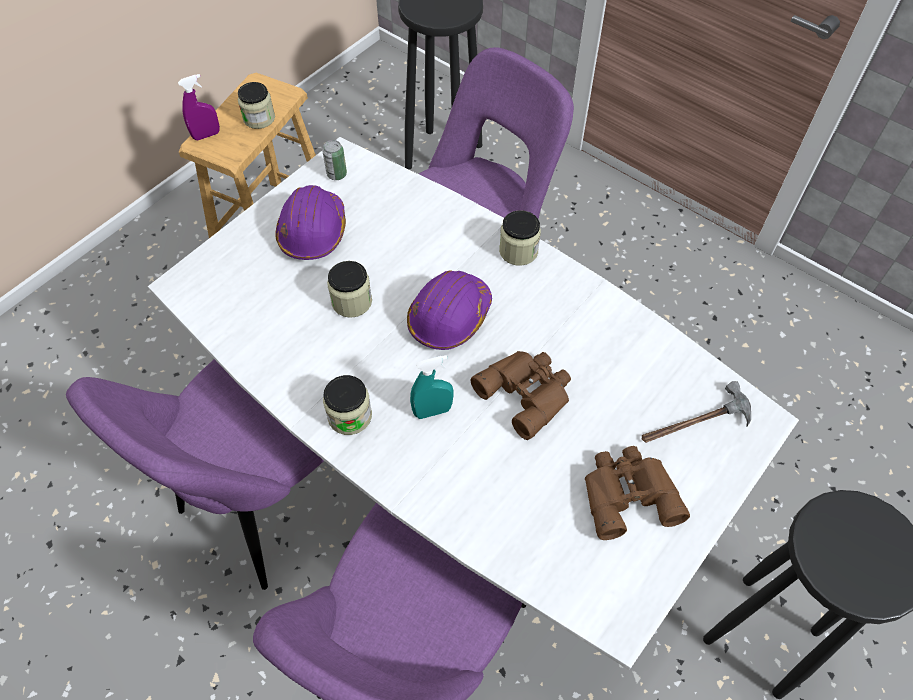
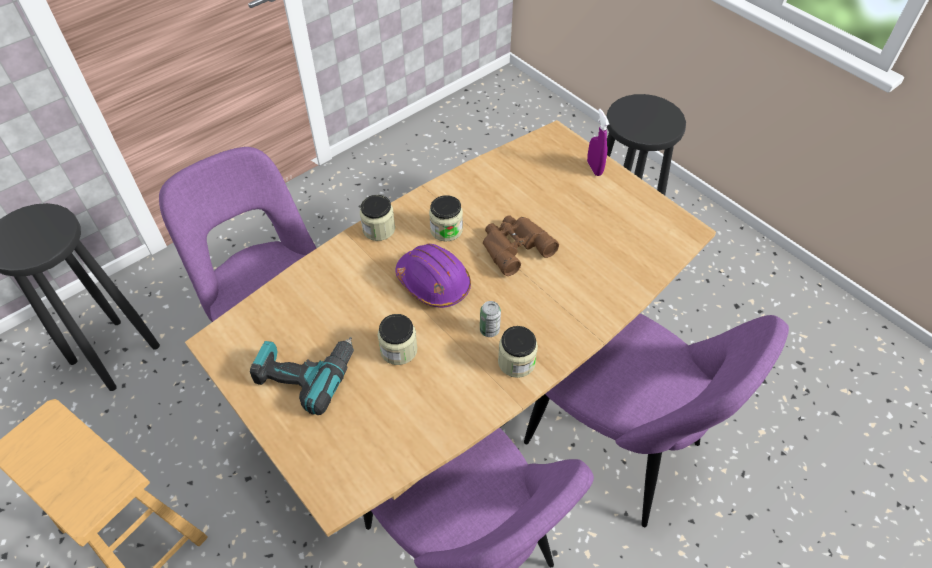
camera: 80 degrees left, 5 degrees down
(206, 135) = (72, 506): purple spray bottle -> purple spray bottle (594, 168)
(259, 118) = (74, 447): jar -> jar (446, 230)
(313, 232) = (305, 374): purple hard hat -> power drill
(336, 174) = (237, 348): can -> can (489, 330)
(432, 411) = (521, 306): turquoise spray bottle -> none
(456, 468) = (466, 397): white dining table -> brown dining table
(627, 493) = (601, 209): brown binoculars -> none
(694, 423) = (553, 165): hammer -> none

